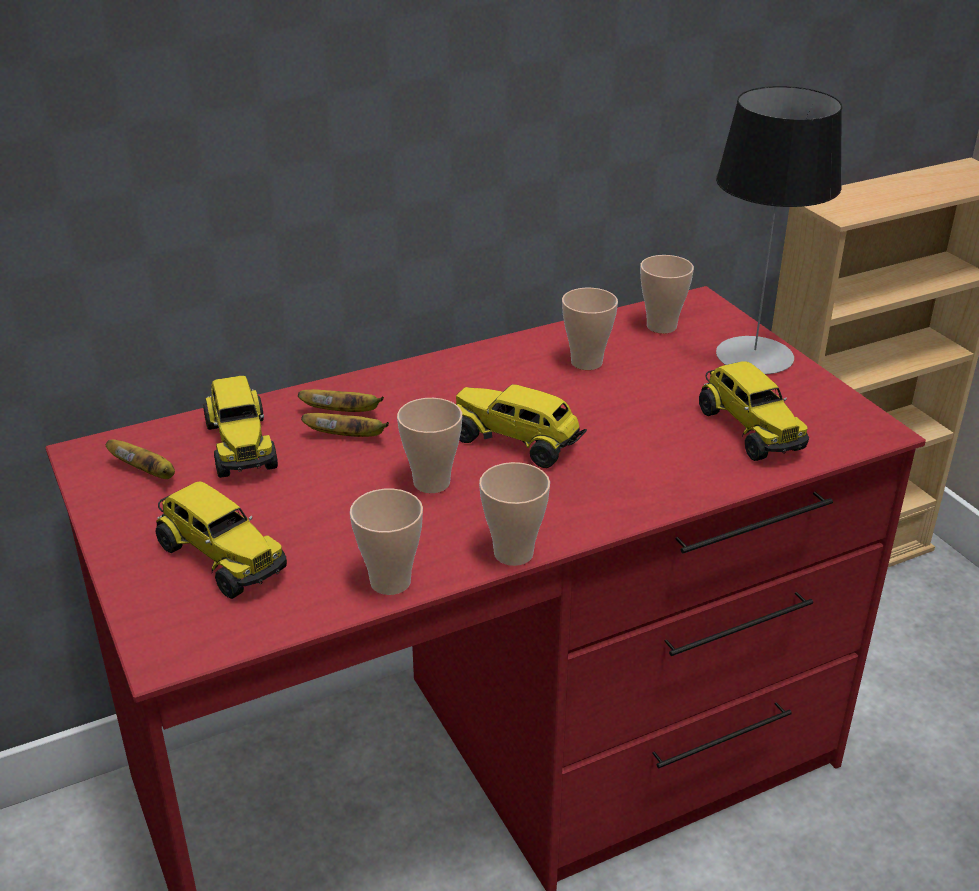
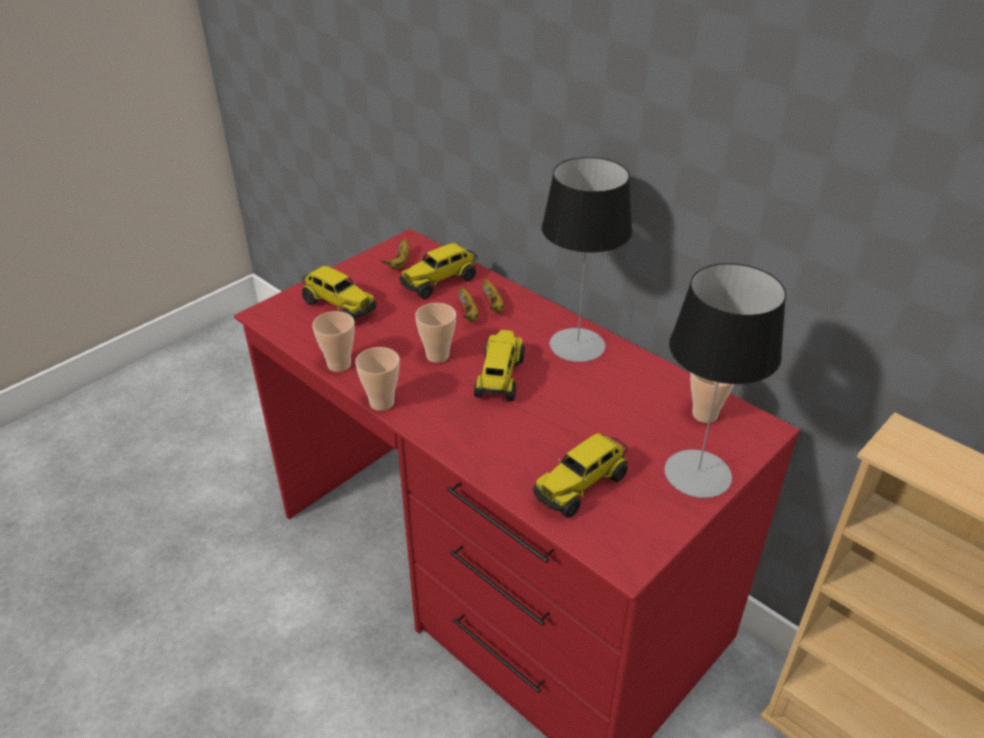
camera: 70 degrees right, 5 degrees up
(221, 558) = (339, 306): toy truck -> toy truck turned 75 degrees counterclockwise
(483, 370) = (577, 345): none -> table lamp
(586, 362) = (621, 387): cup -> none

